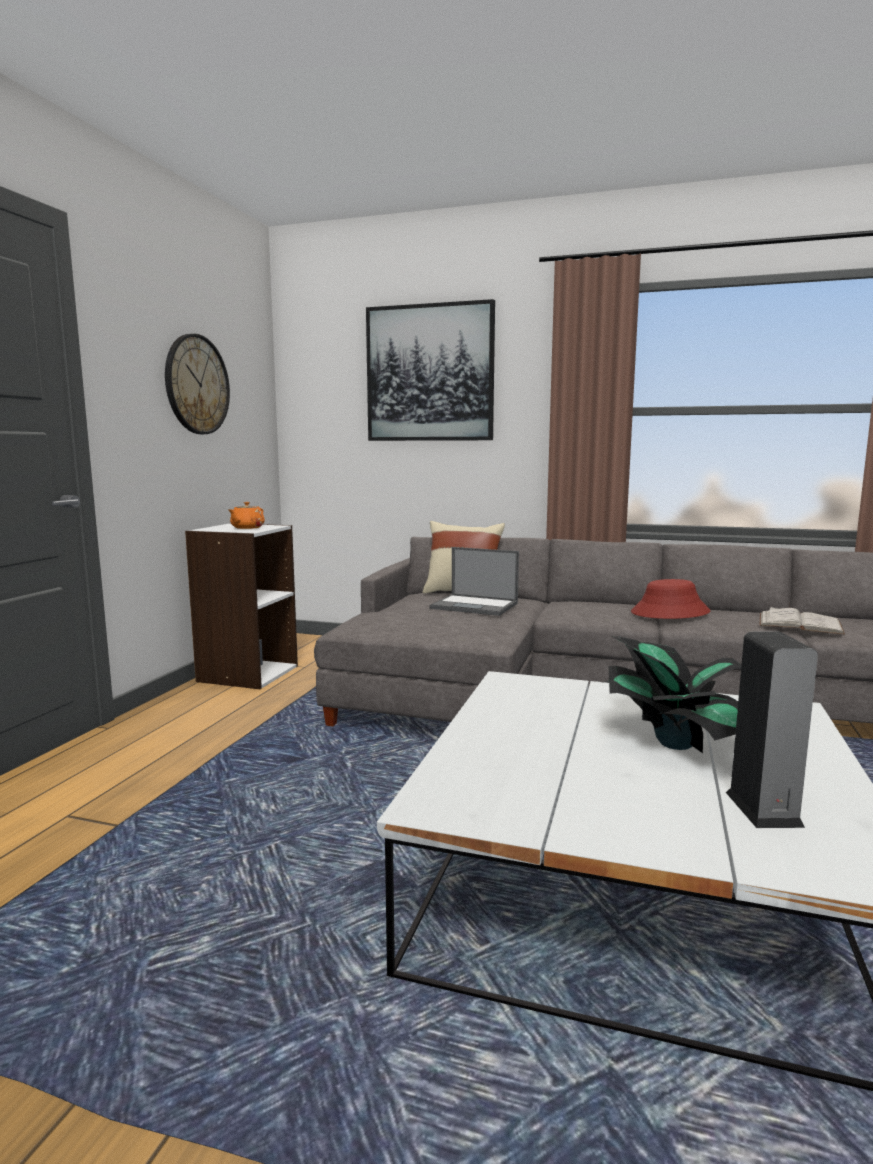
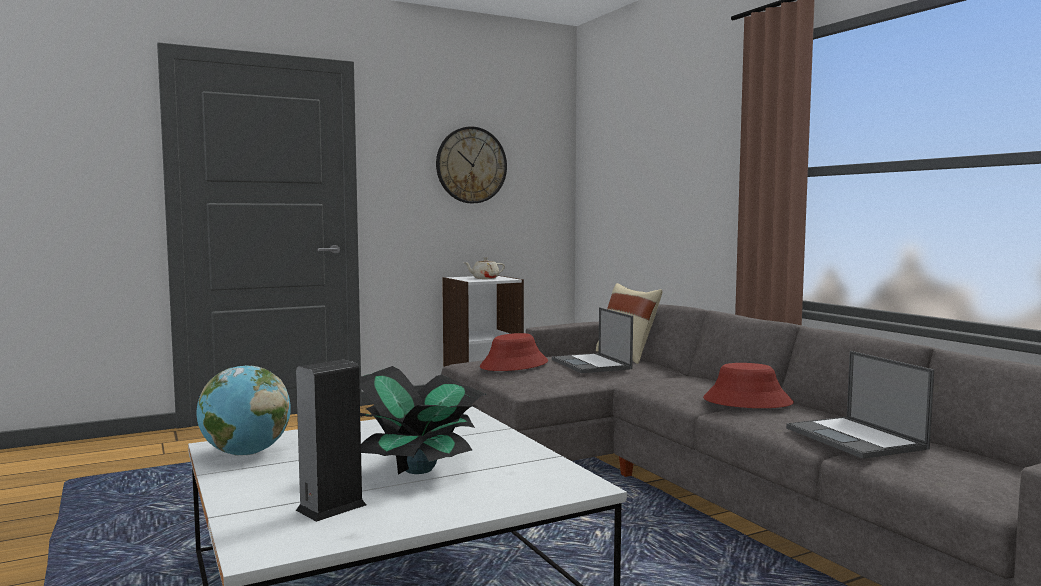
camera: 45 degrees right, 5 degrees down
(247, 528) = (484, 278): orange teapot -> beige teapot
(419, 620) = (514, 365): none -> red hat
(430, 373) = (665, 141): picture -> none
(492, 800) = (245, 454): none -> globe
(799, 623) = (856, 438): white book -> laptop

